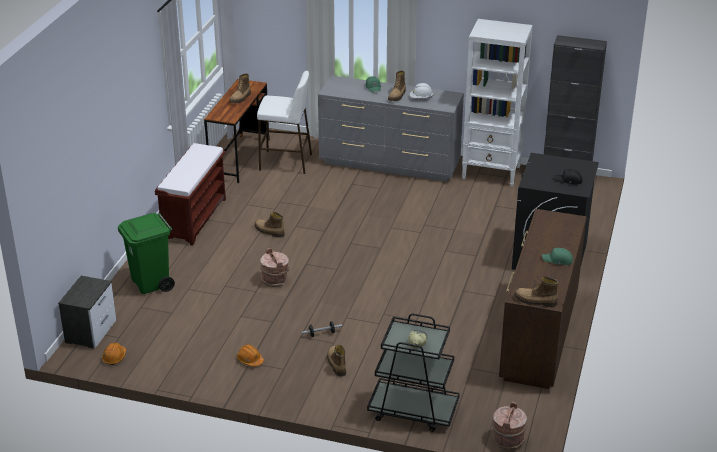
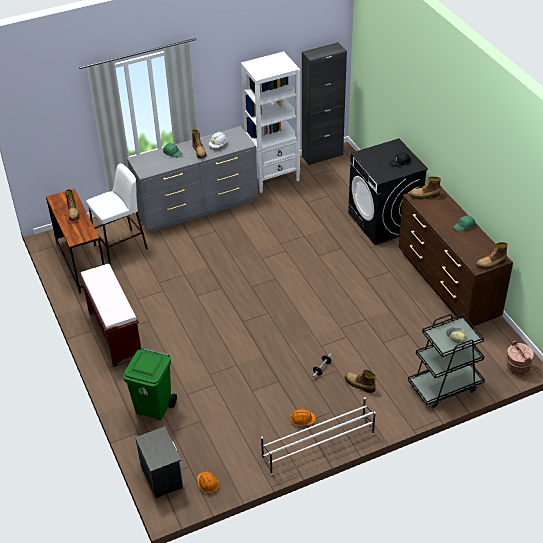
camera: 40 degrees left, 10 degrees up
(235, 385) = (317, 446): none -> white shoe rack
(269, 231) = (183, 311): boot -> boot (424, 196)
(275, 280) = (238, 347): brown bucket -> none

